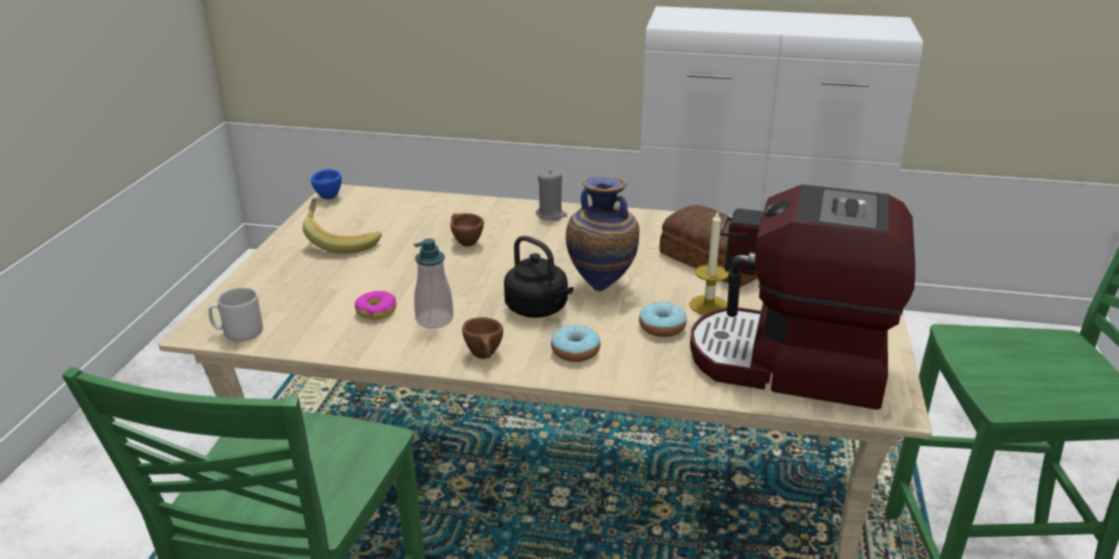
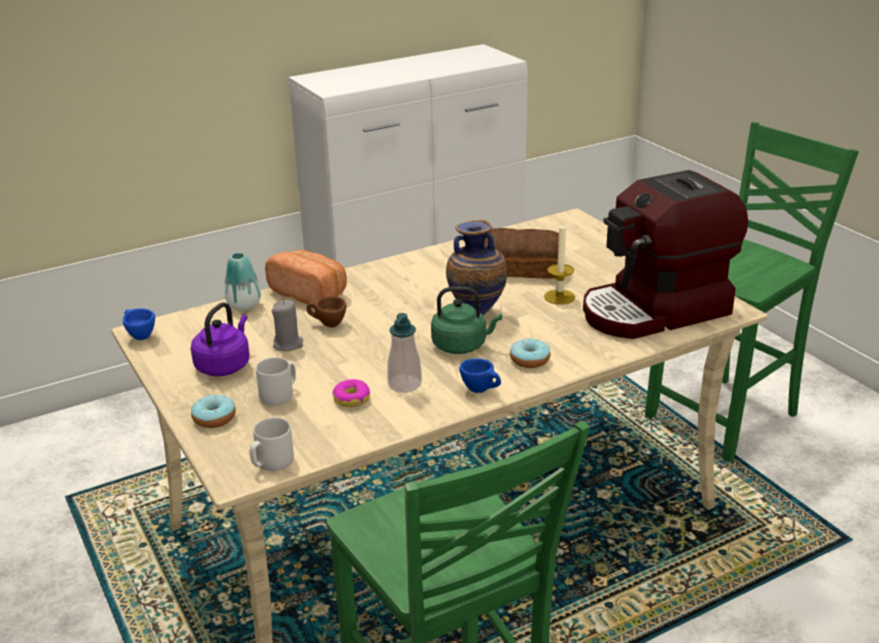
camera: 40 degrees left, 0 degrees up
(335, 282) = (279, 394): none -> grey mug
(341, 241) = (224, 365): banana -> purple kettle
(433, 202) = (244, 305): none -> vase
(485, 357) = (481, 390): brown cup -> blue cup
(496, 212) = (311, 294): none -> bread
(539, 309) = (462, 345): black kettle -> green kettle
(551, 215) = (356, 280): grey candle -> grey candle (288, 344)
(662, 327) = (555, 322): donut -> donut (214, 418)

